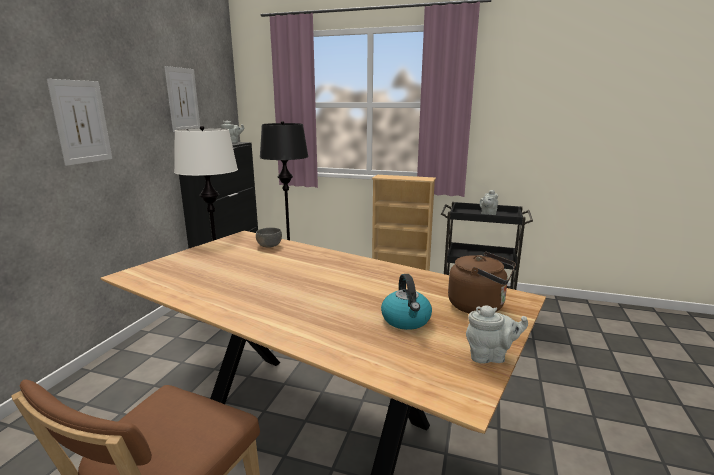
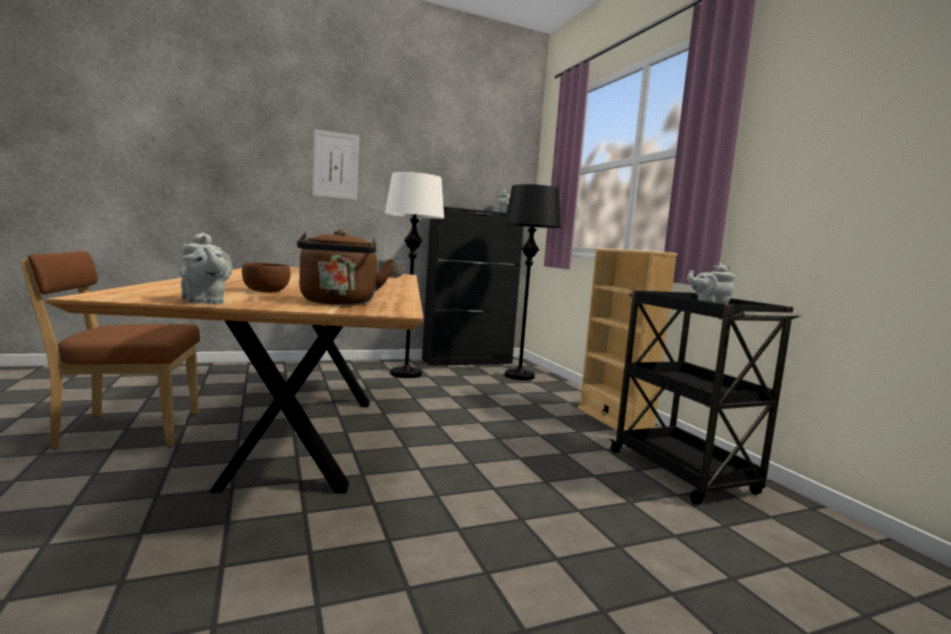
camera: 50 degrees right, 10 degrees down
(183, 99) = (453, 163): picture -> none
(406, 320) = (266, 291): kettle -> brown bowl

